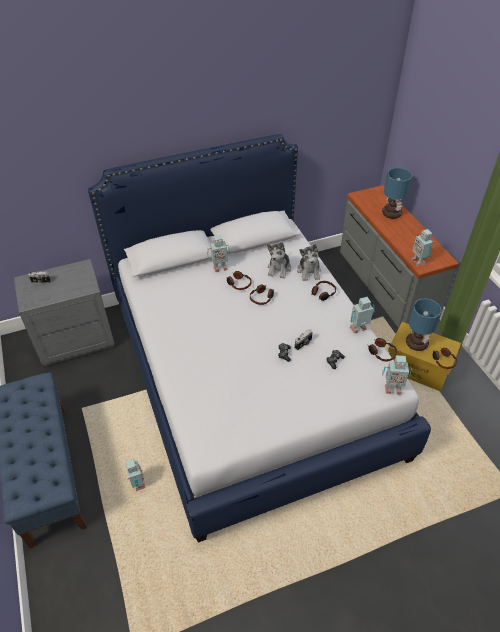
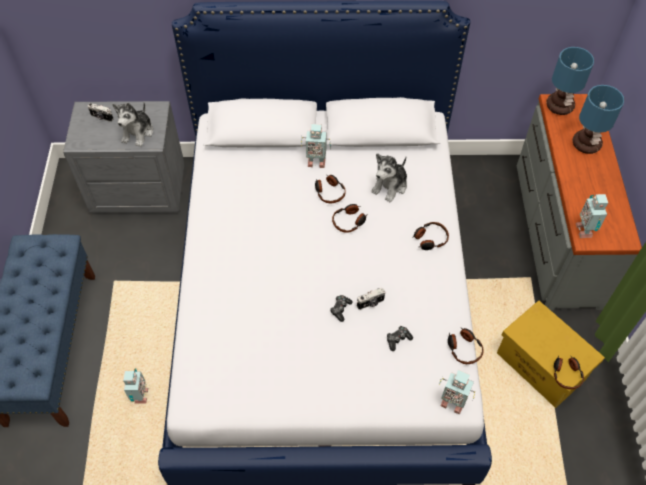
camera: 20 degrees right, 10 degrees up
(309, 271) = (427, 201): plush toy -> plush toy (138, 132)
(359, 329) = (451, 306): toy robot -> none
(415, 343) = (541, 337): table lamp -> table lamp (558, 105)

